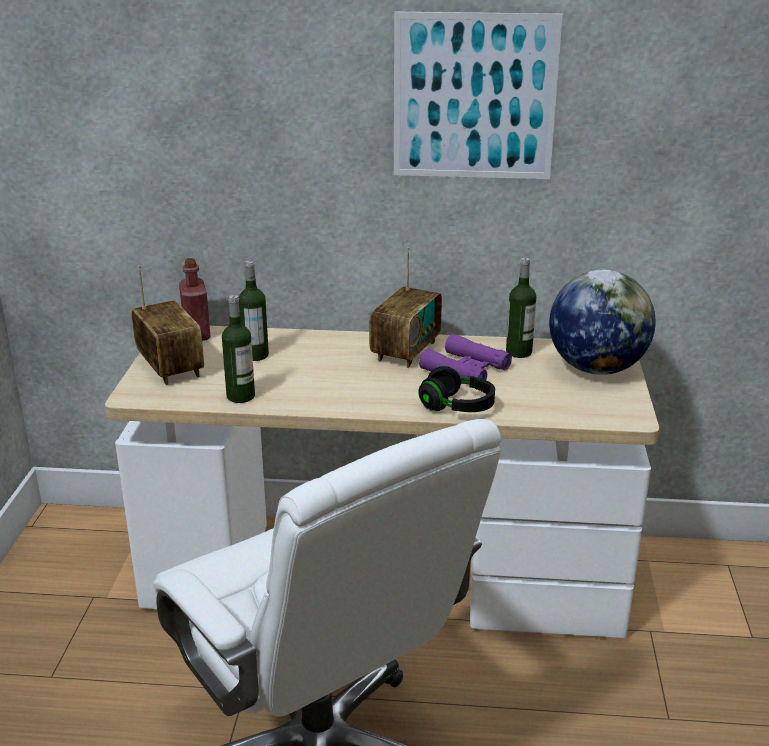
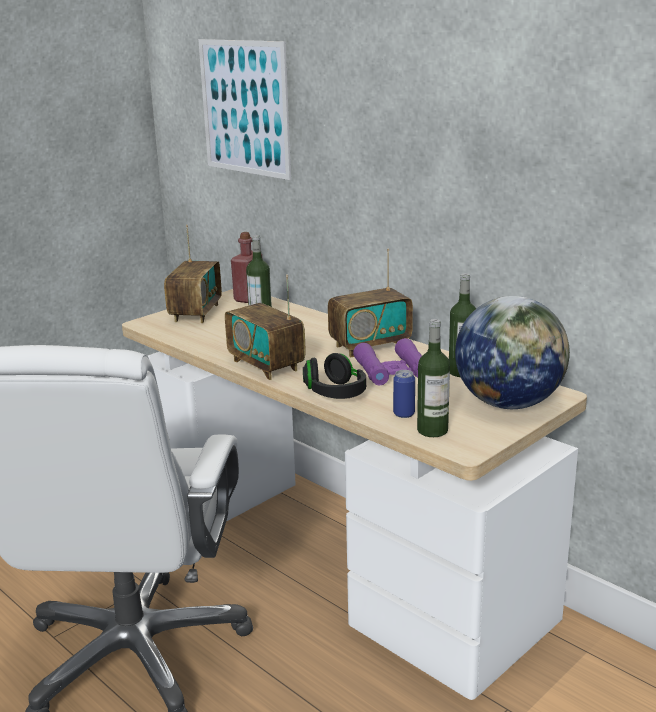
camera: 40 degrees right, 5 degrees down
(240, 396) = (204, 341): bottle -> bottle (432, 430)
(349, 401) = (266, 365): none -> radio
(474, 97) = (453, 109): picture -> picture (244, 108)
(541, 406) = (404, 414): none -> can

